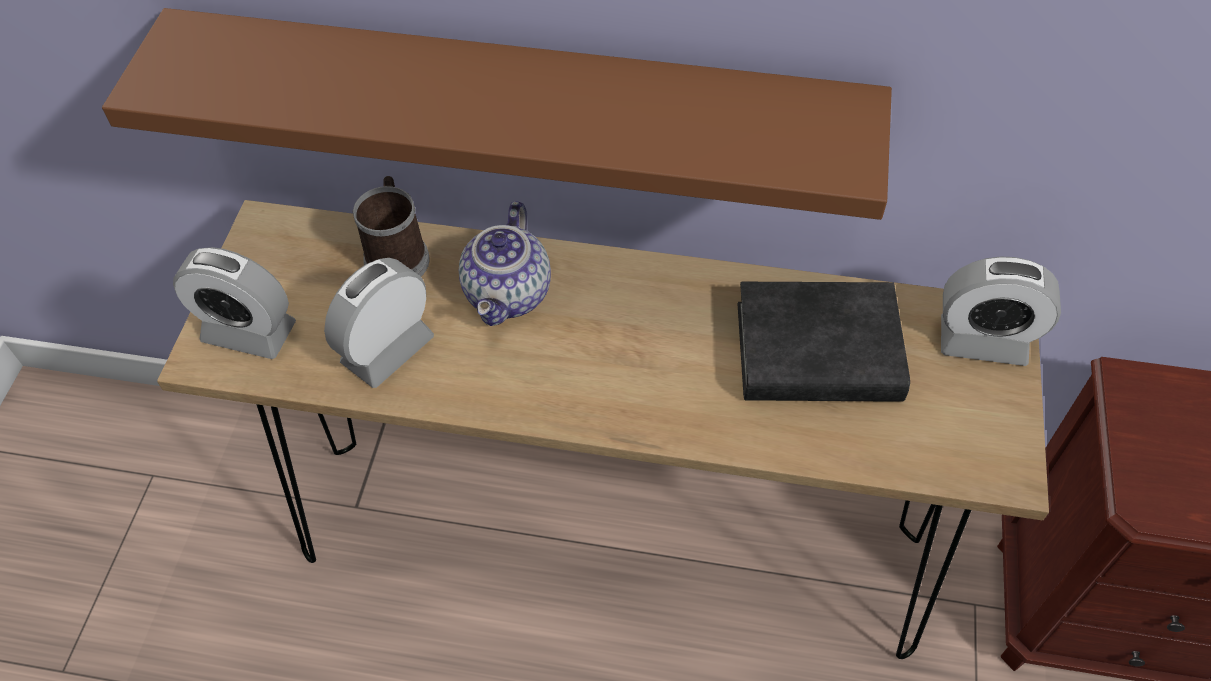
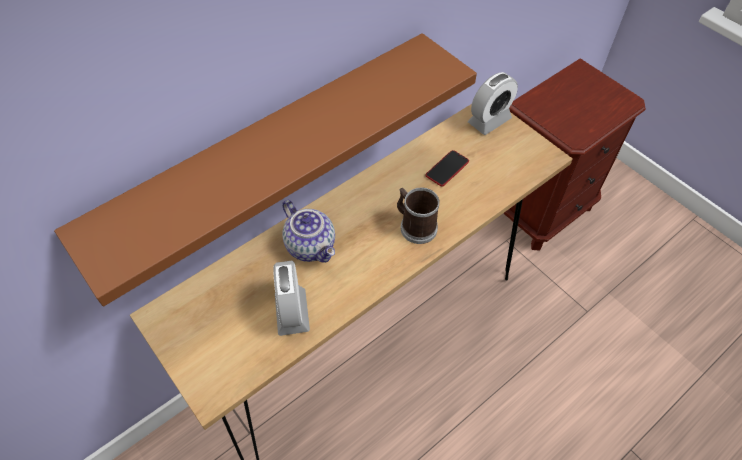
camera: 50 degrees left, 0 degrees up
(249, 332) = (218, 364): alarm clock -> none
(397, 255) = (241, 272): mug -> mug (415, 226)
(817, 353) = (447, 169): black book -> phone

